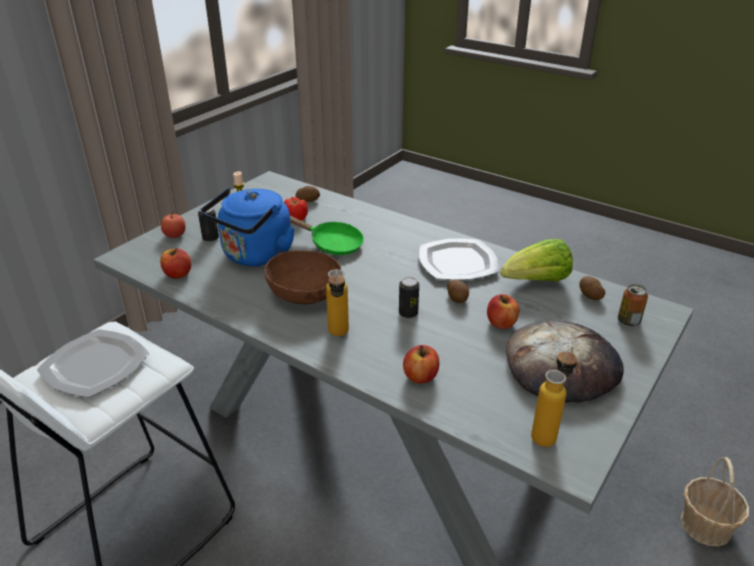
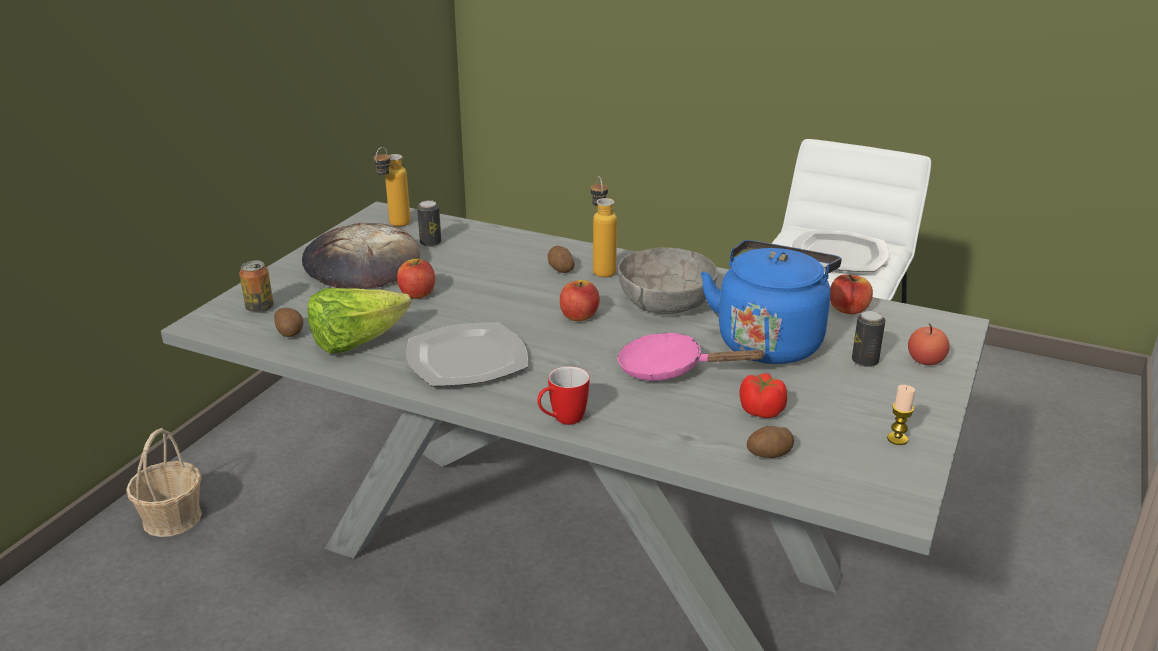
camera: 170 degrees right, 5 degrees down
(305, 294) = (665, 302): brown bowl -> grey bowl
(331, 244) = (669, 369): green frying pan -> pink frying pan
(404, 223) = (562, 420): none -> mug
(408, 313) = (529, 294): can -> can (430, 243)
(420, 376) = (507, 248): apple -> apple (579, 316)
(457, 298) = (468, 314): potato -> potato (560, 269)

